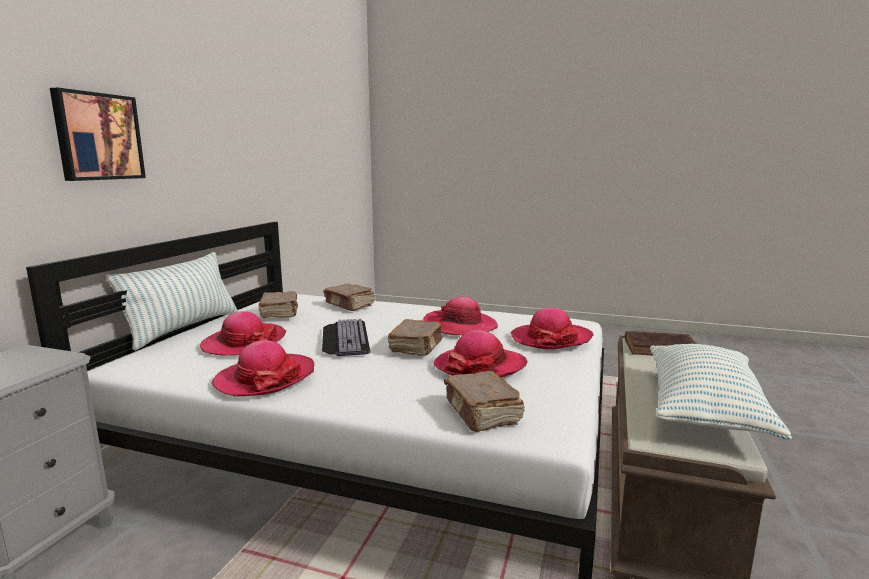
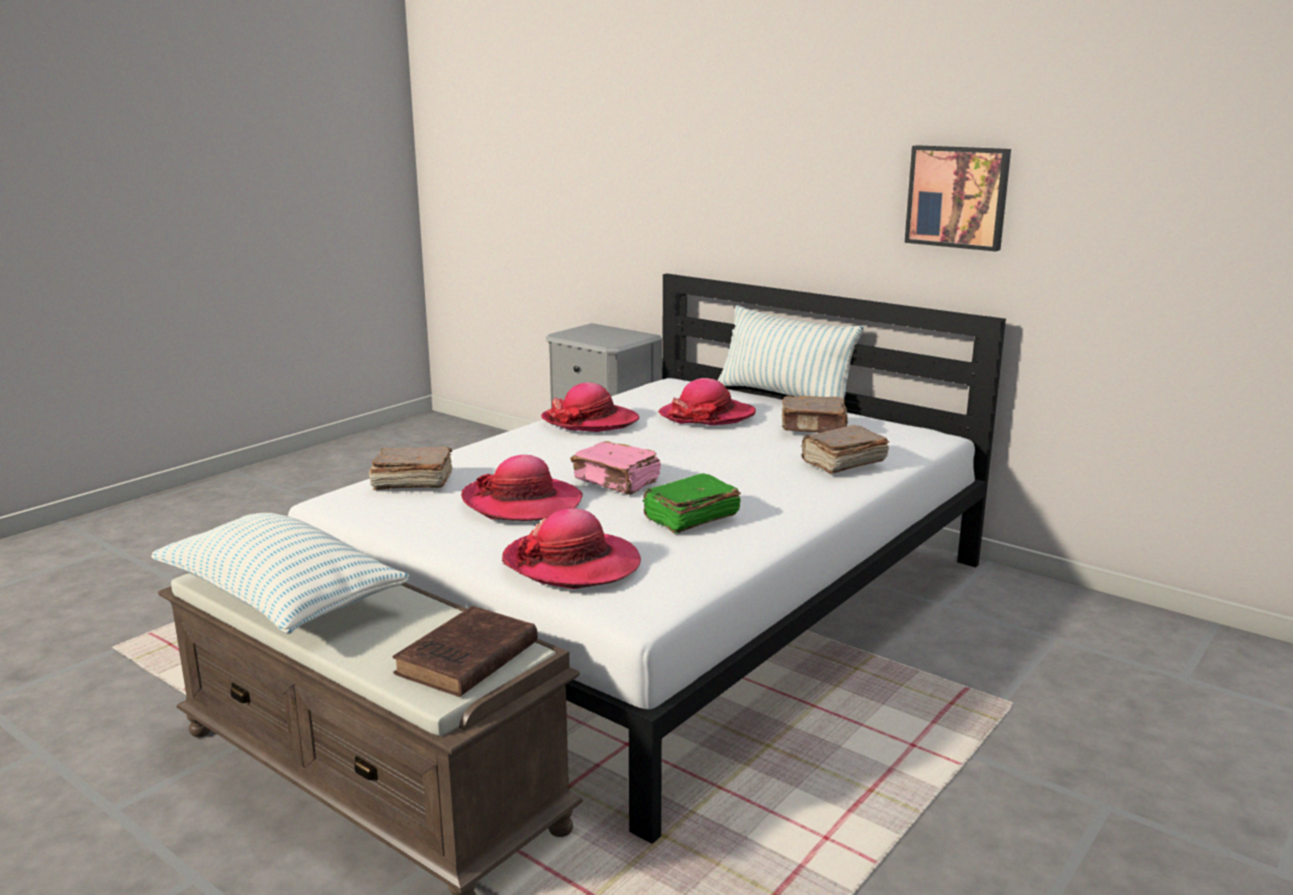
camera: 110 degrees right, 5 degrees up
(98, 137) = (757, 166): picture -> picture (958, 197)
(344, 338) = (681, 450): keyboard -> none
(416, 347) = (617, 481): brown book -> pink book
(460, 326) = (690, 518): hat -> green book

